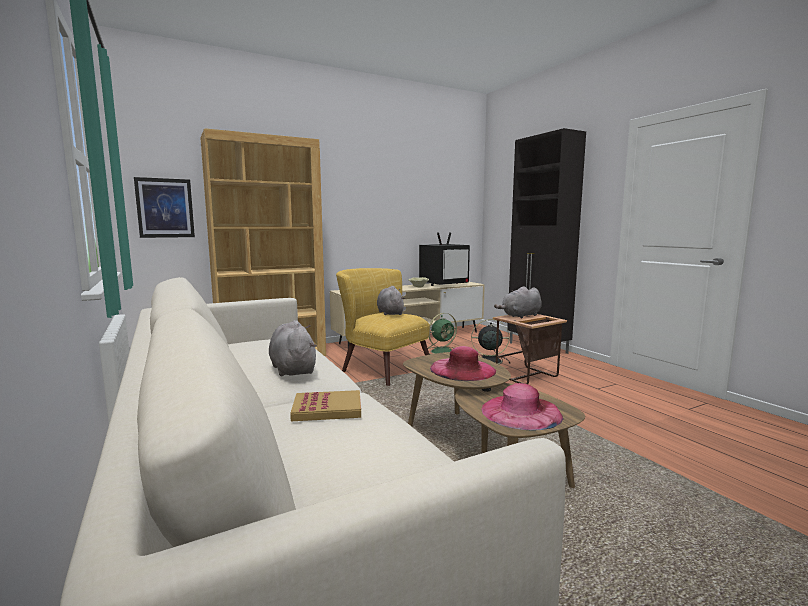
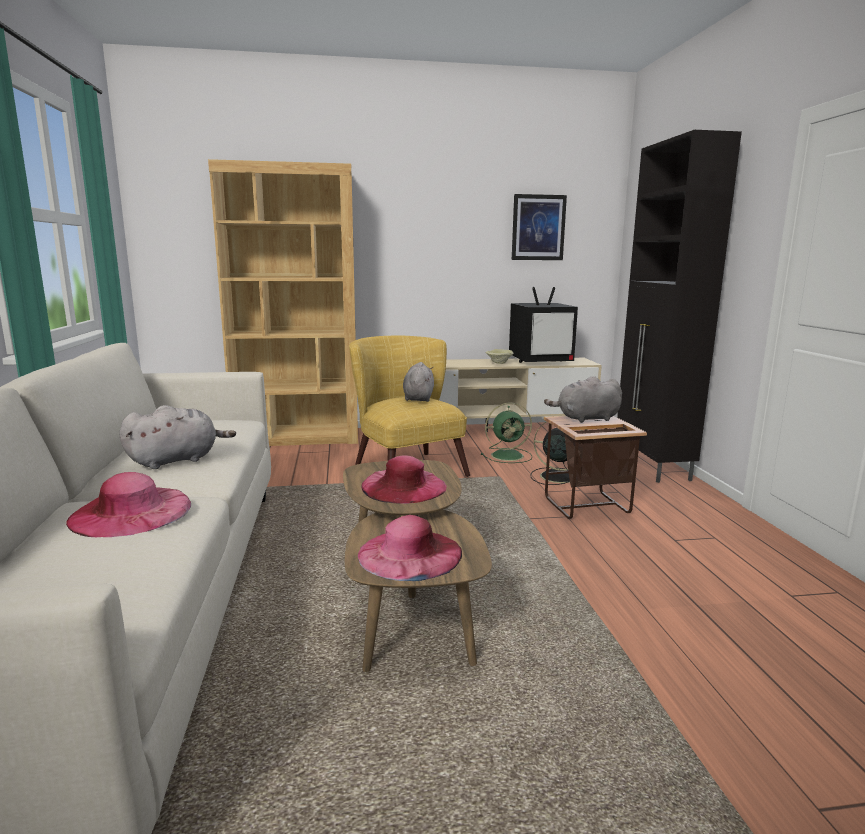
camera: 20 degrees right, 5 degrees up
(165, 208) = (183, 254): picture -> picture (538, 227)
(292, 369) = (177, 460): grey plush toy -> grey plush toy turned 60 degrees clockwise
(327, 409) = (131, 512): book -> pink hat

